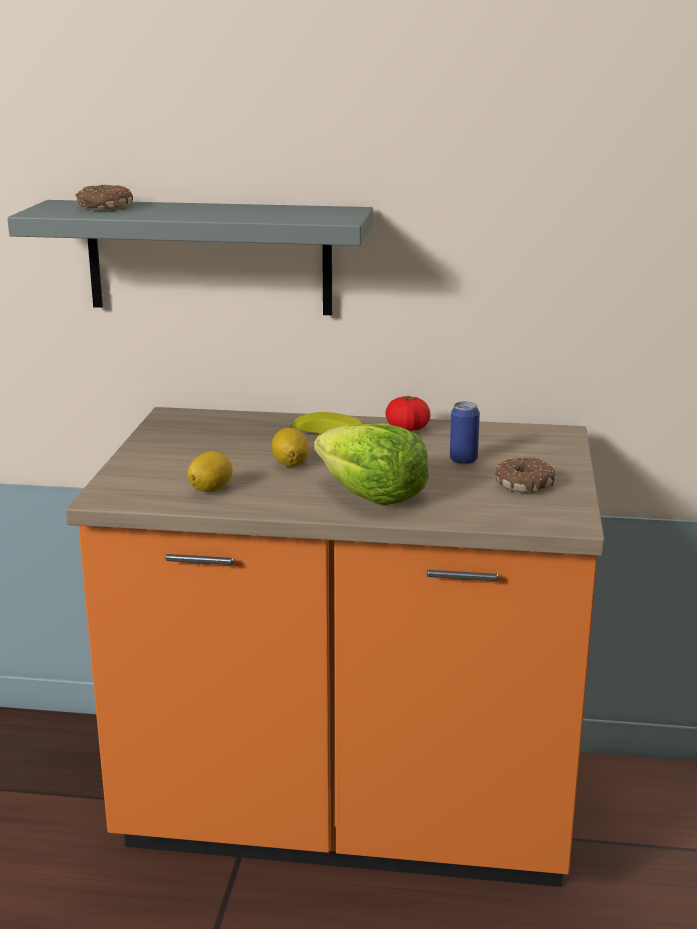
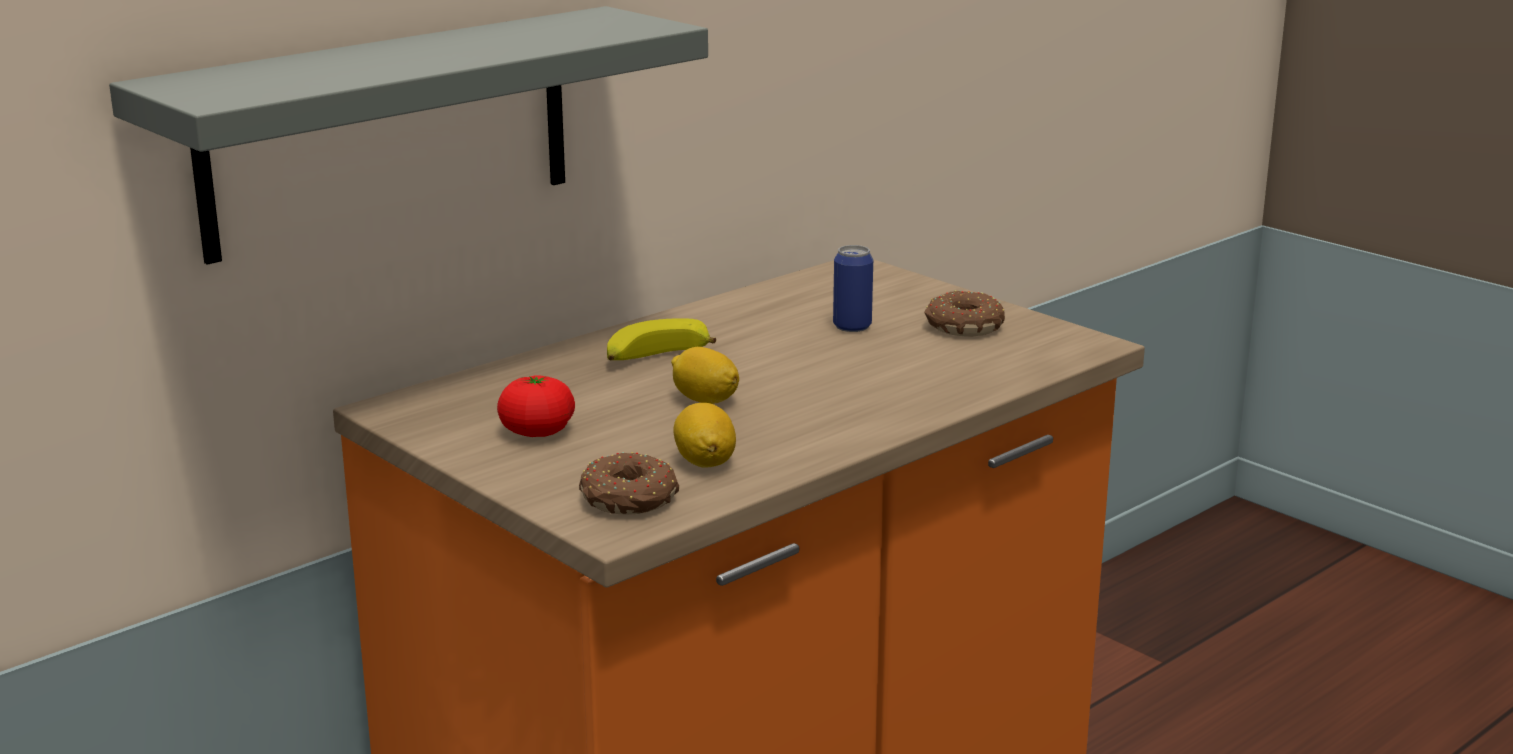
camera: 50 degrees left, 0 degrees up
(104, 207) = (278, 73): donut -> donut (629, 500)
(371, 495) = (873, 394): lettuce -> none
(407, 429) = (711, 318): tomato -> tomato (537, 432)

